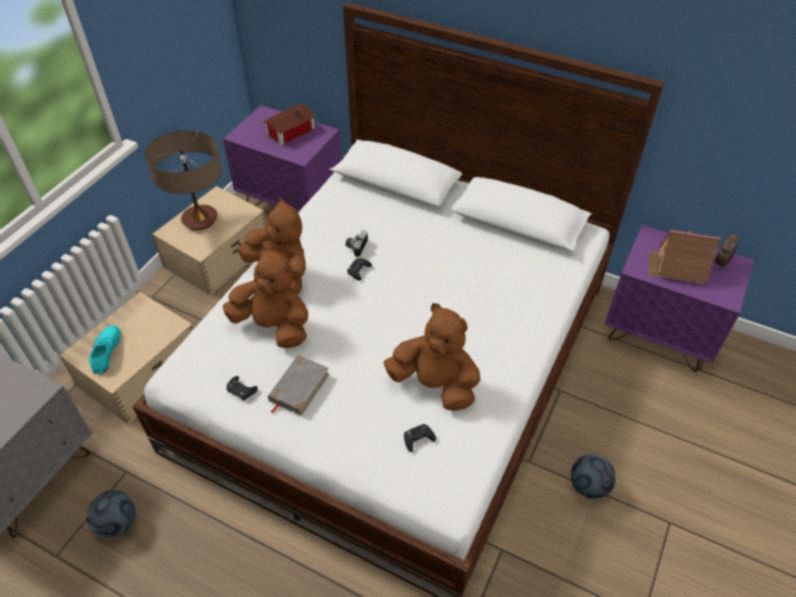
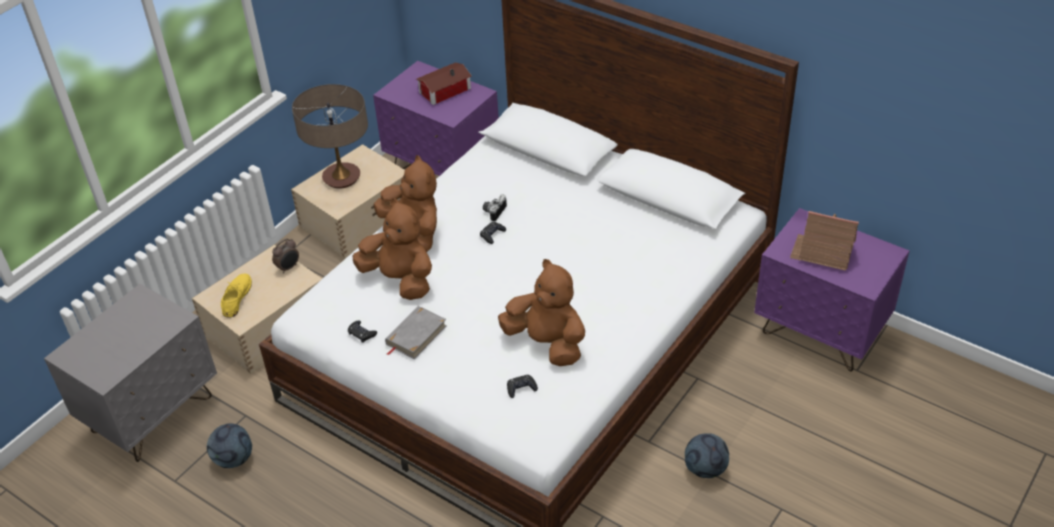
camera: 10 degrees right, 5 degrees down
(105, 350) = (236, 297): turquoise shoe -> yellow shoe
(721, 263) = (872, 252): alarm clock -> alarm clock (288, 268)

